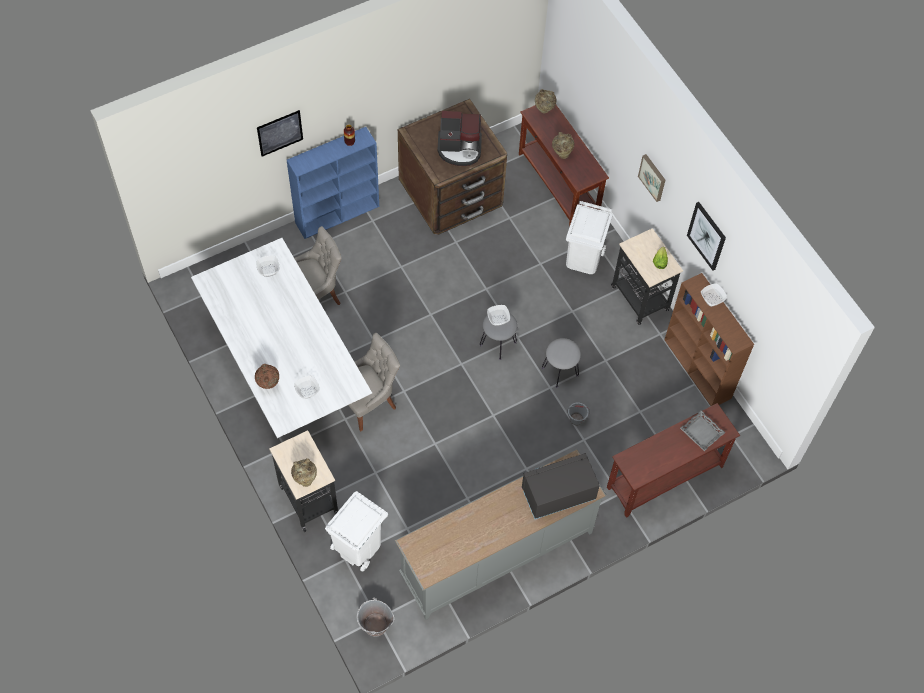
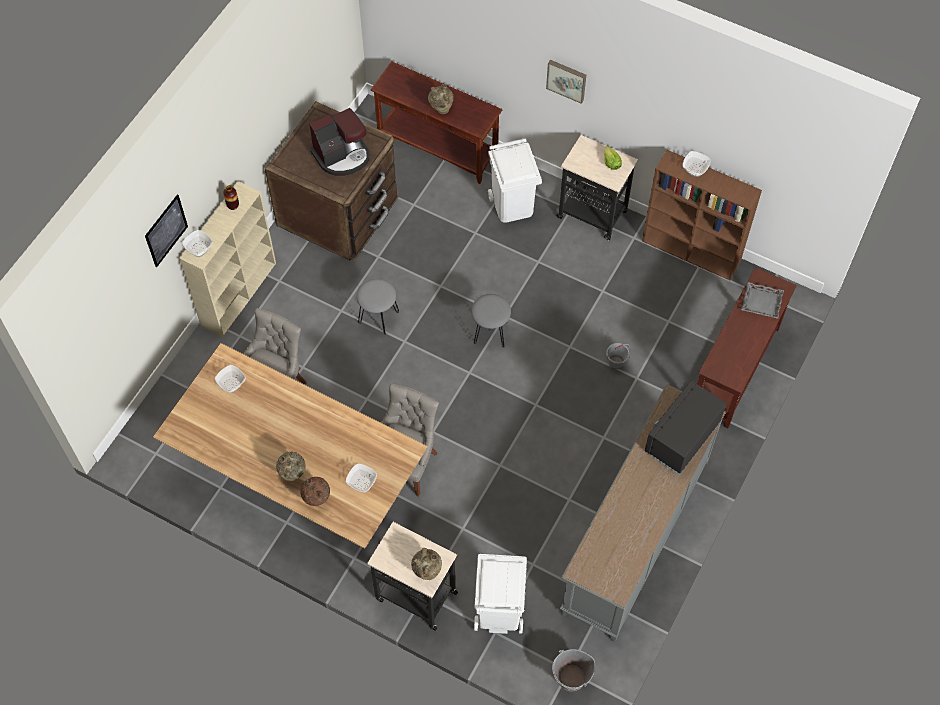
camera: 30 degrees left, 0 degrees up
(286, 370) = (299, 480): white dining table -> brown dining table
(338, 214) = (239, 293): blue bookcase -> beige bookcase
(498, 320) = (487, 307): bowl -> bowl (199, 250)
(544, 111) = (393, 77): beige vase -> beige vase (293, 475)
(560, 371) = (568, 326): grey stool -> grey stool (378, 317)
(707, 235) = (663, 107): picture -> none

